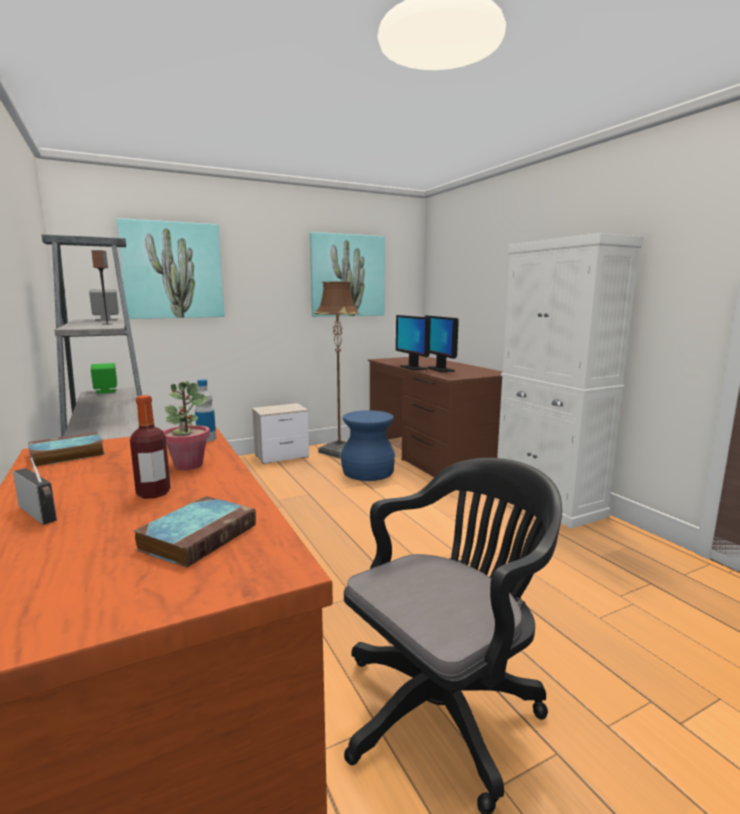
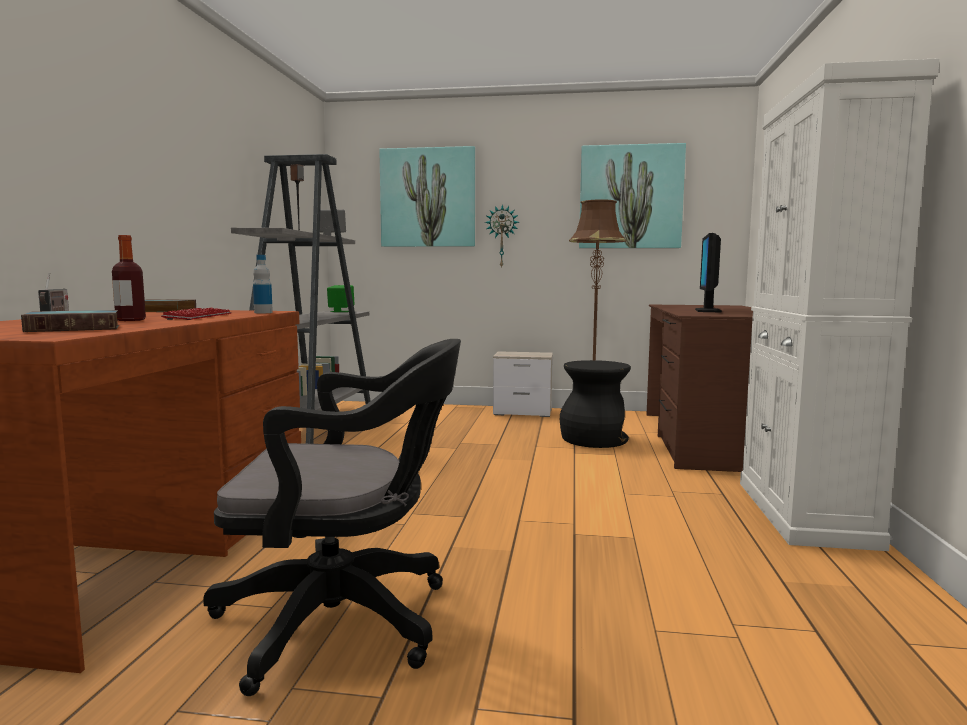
camera: 35 degrees right, 5 degrees down
(188, 465) = (199, 317): potted plant -> keyboard
(247, 307) = (502, 236): none -> wall clock
(367, 472) = (593, 439): blue stool -> black stool
(413, 368) = (675, 309): monitor -> none

